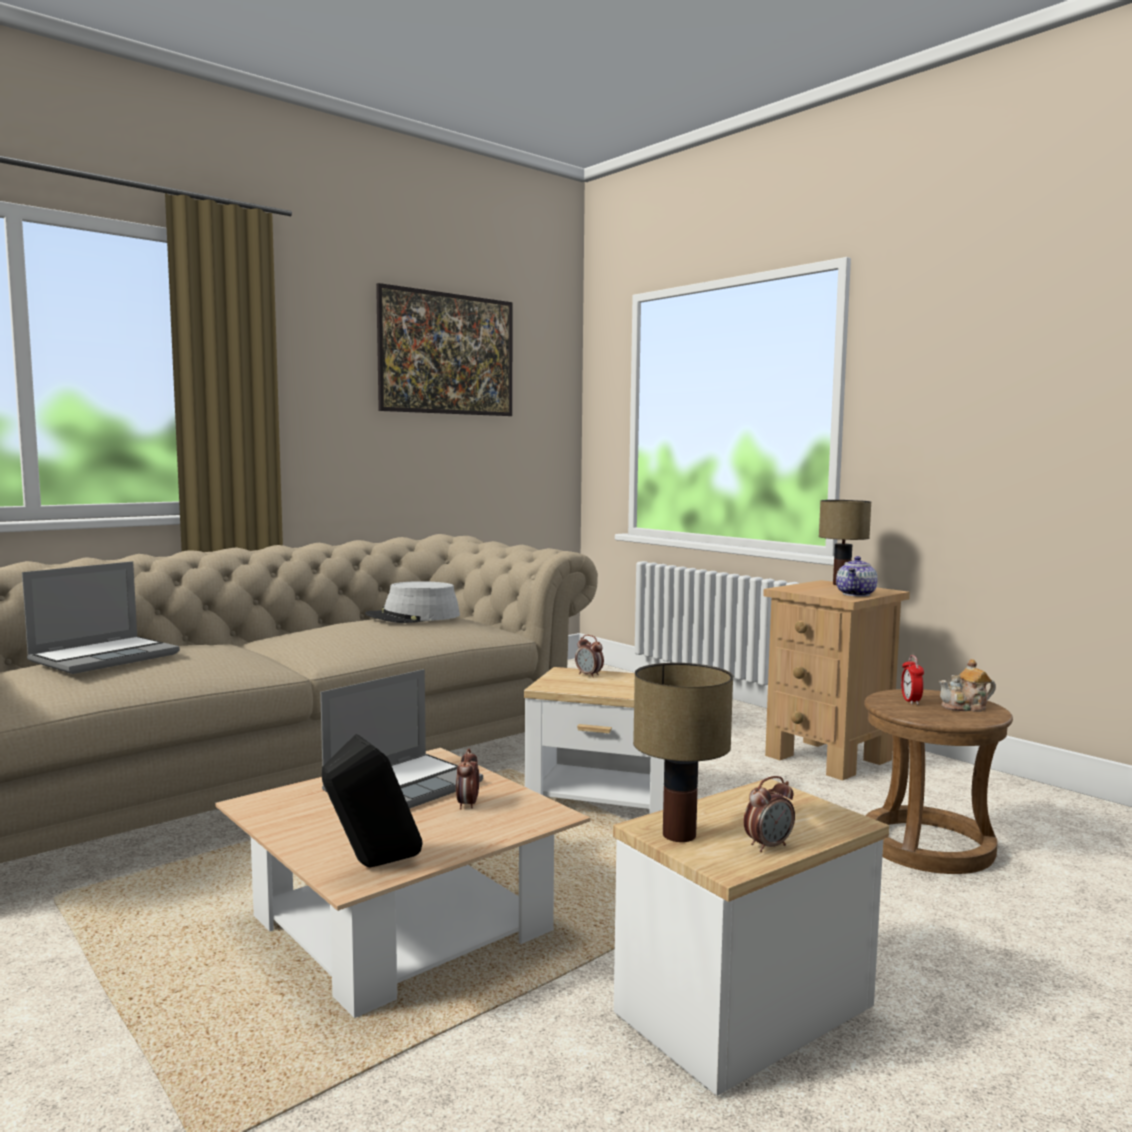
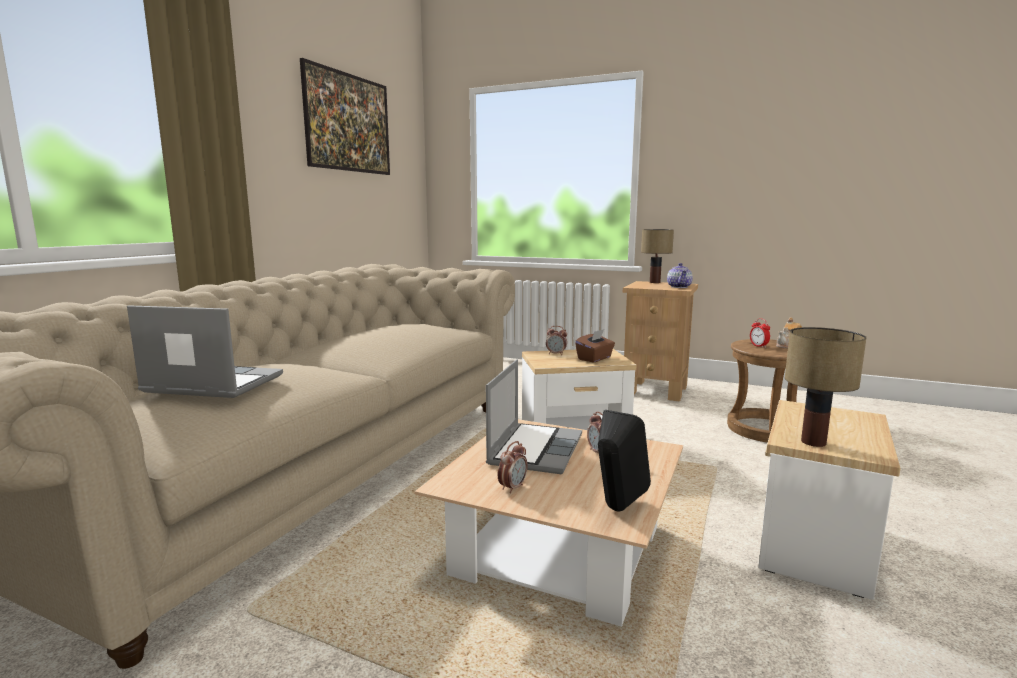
camera: 25 degrees left, 5 degrees up
(105, 657) = (211, 384): laptop -> laptop turned 90 degrees counterclockwise
(413, 617) = (403, 326): grey hat -> none
(627, 688) = (595, 358): none -> brown tissue box
(768, 846) = (865, 438): alarm clock -> alarm clock (512, 488)

